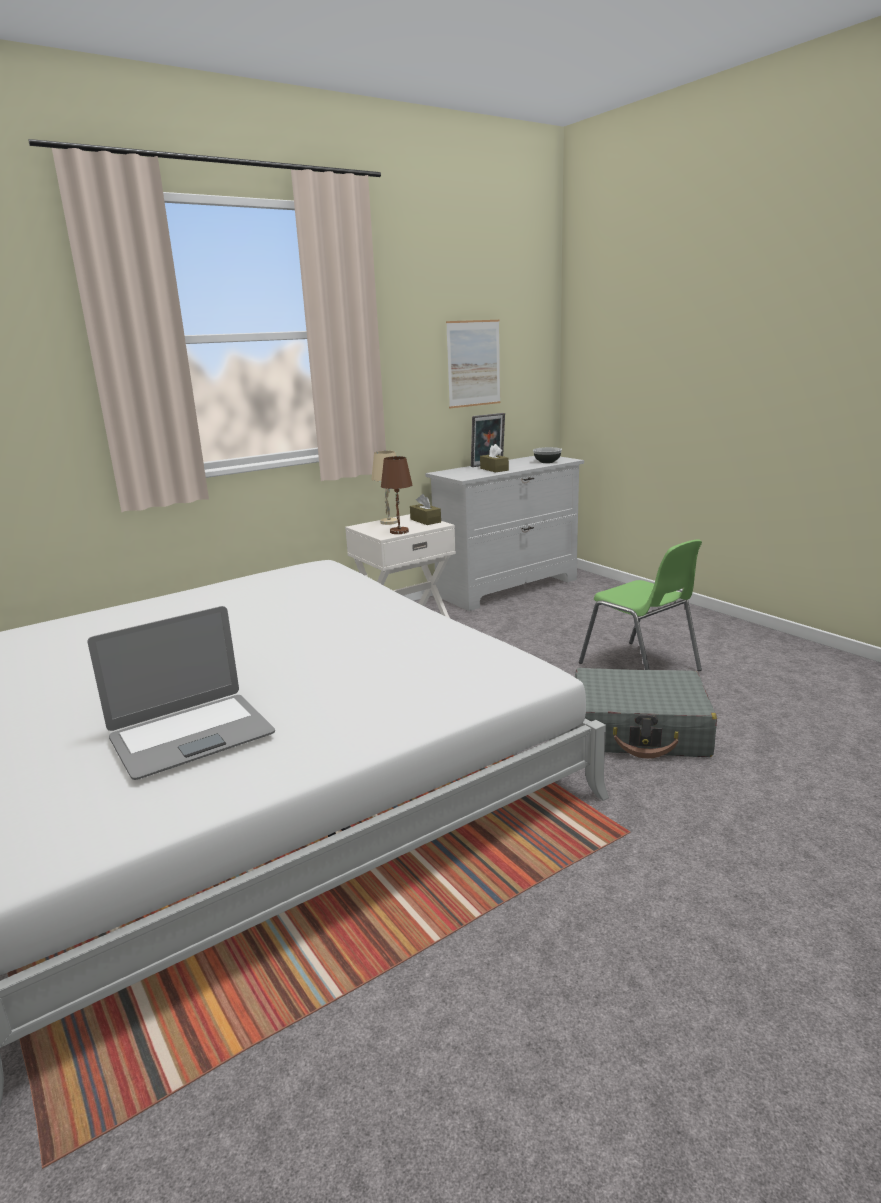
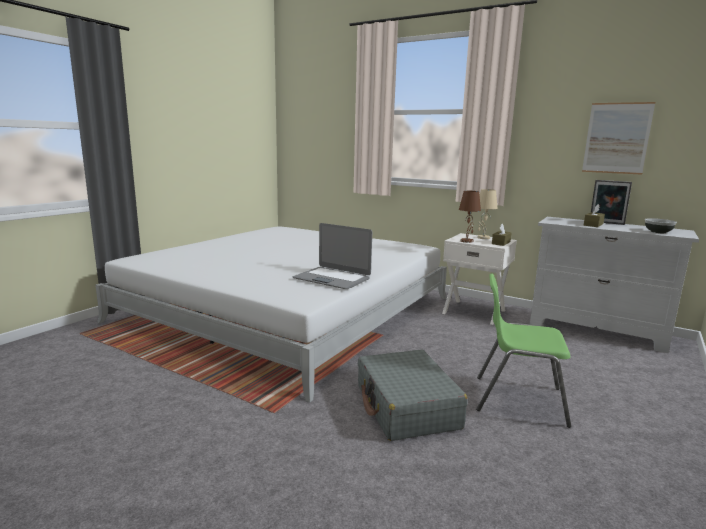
camera: 65 degrees right, 5 degrees down
(191, 736) = (211, 259): laptop -> laptop (332, 279)
(640, 667) = (517, 399): green chair -> green chair turned 75 degrees clockwise

